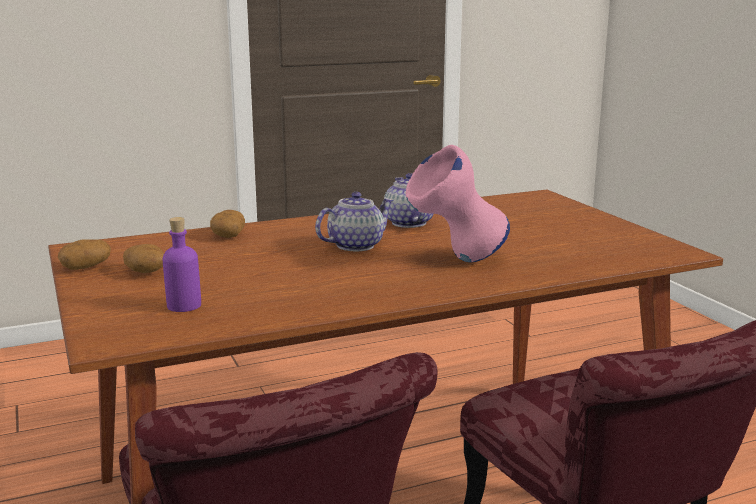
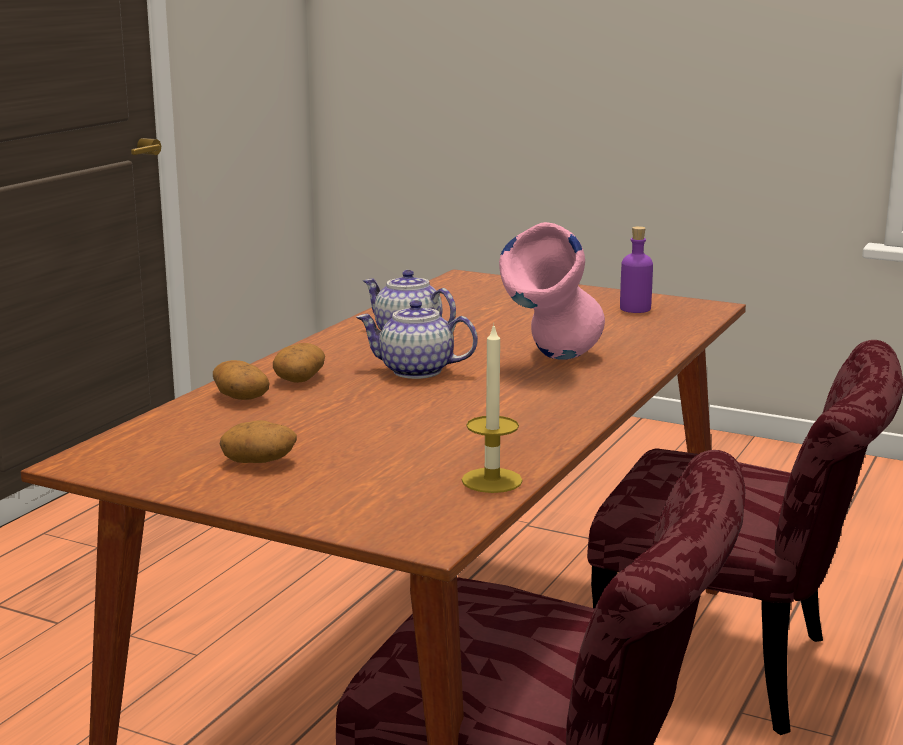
camera: 40 degrees left, 0 degrees up
(86, 267) = (164, 478): potato -> potato (299, 378)
(184, 305) = (406, 479): purple bottle -> purple bottle (635, 309)
(224, 322) = (492, 480): none -> candle
(355, 245) = (415, 371): teapot -> teapot turned 90 degrees counterclockwise

